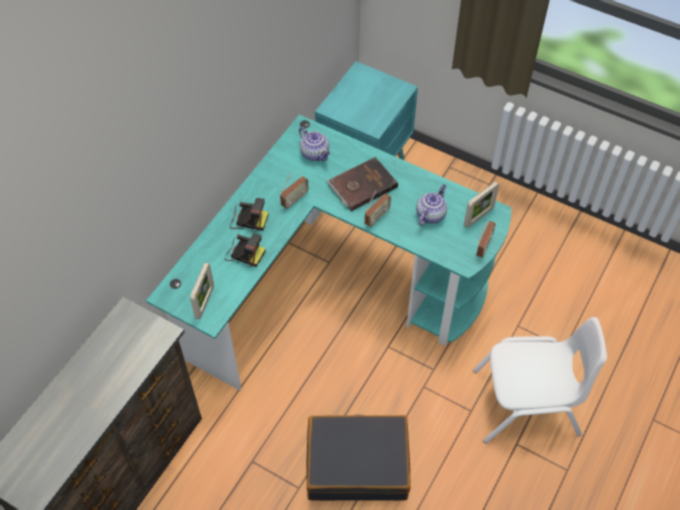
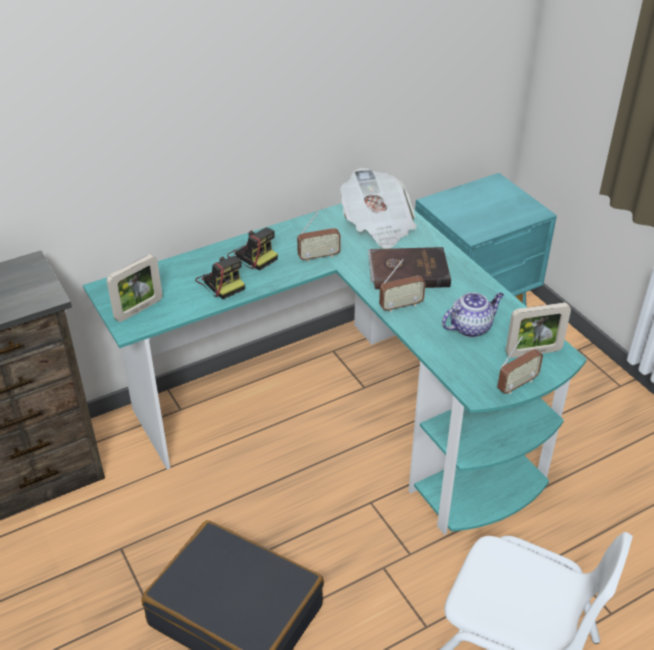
camera: 30 degrees right, 15 degrees down
(315, 154) = (378, 226): teapot -> newspaper

